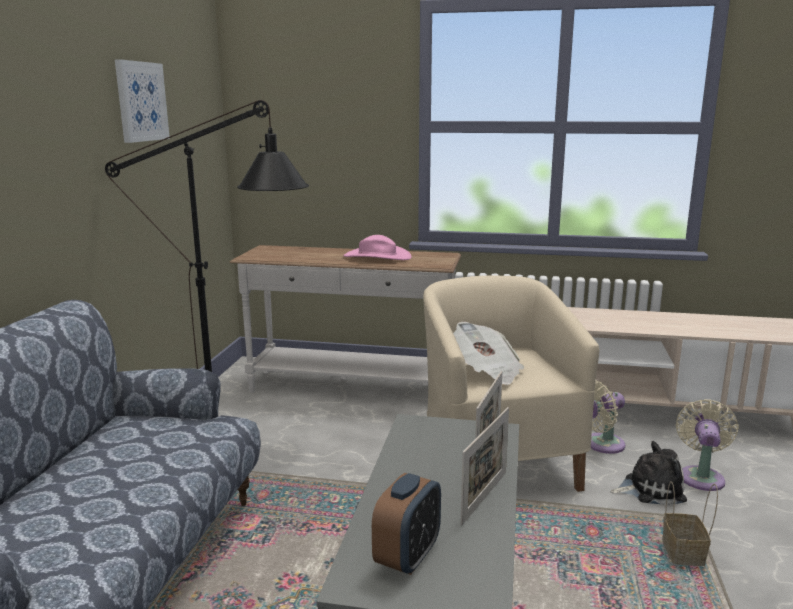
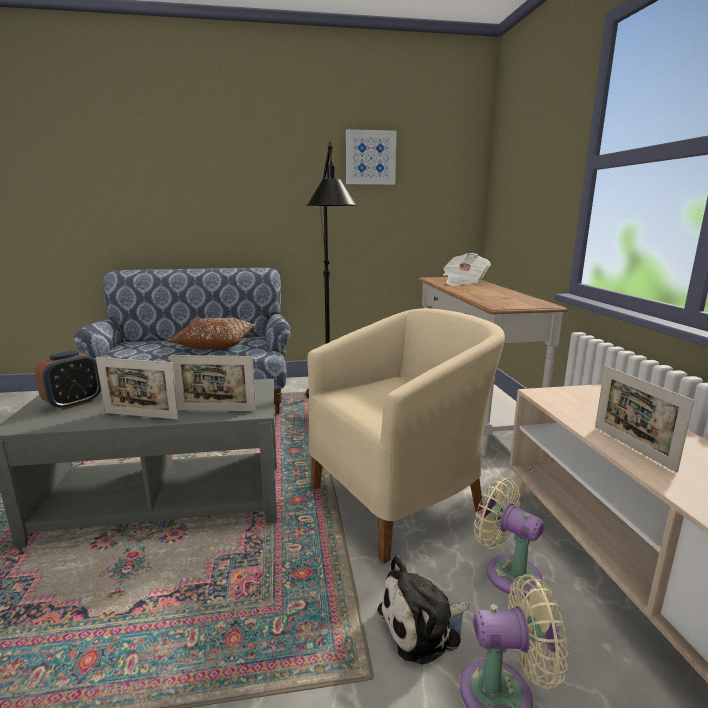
camera: 70 degrees right, 0 degrees up
(126, 457) = (215, 344): none -> brown pillow
(377, 257) = (489, 293): pink hat -> none
(408, 557) = (74, 403): alarm clock -> alarm clock turned 60 degrees counterclockwise
(487, 371) = (370, 391): newspaper -> newspaper (463, 282)
(618, 325) = (632, 447): none -> picture frame
(650, 489) = (423, 625): plush toy -> plush toy turned 90 degrees clockwise
(684, 555) = (282, 660): basket -> none

